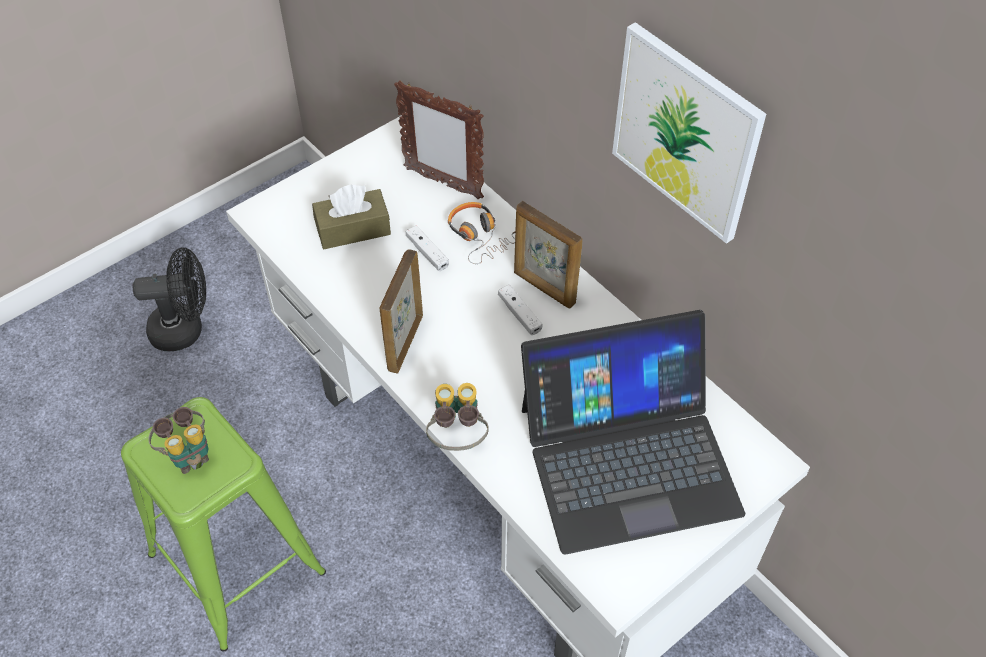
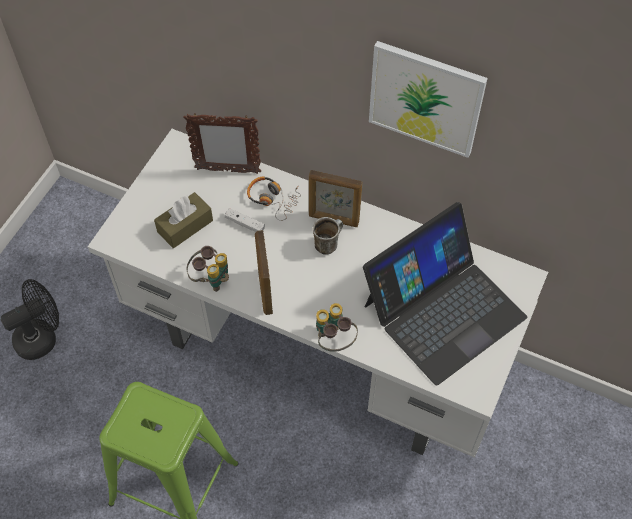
camera: 25 degrees left, 5 degrees up
(188, 454) = (148, 424): binoculars -> binoculars (211, 279)
(519, 314) = (328, 243): white game controller -> mug

